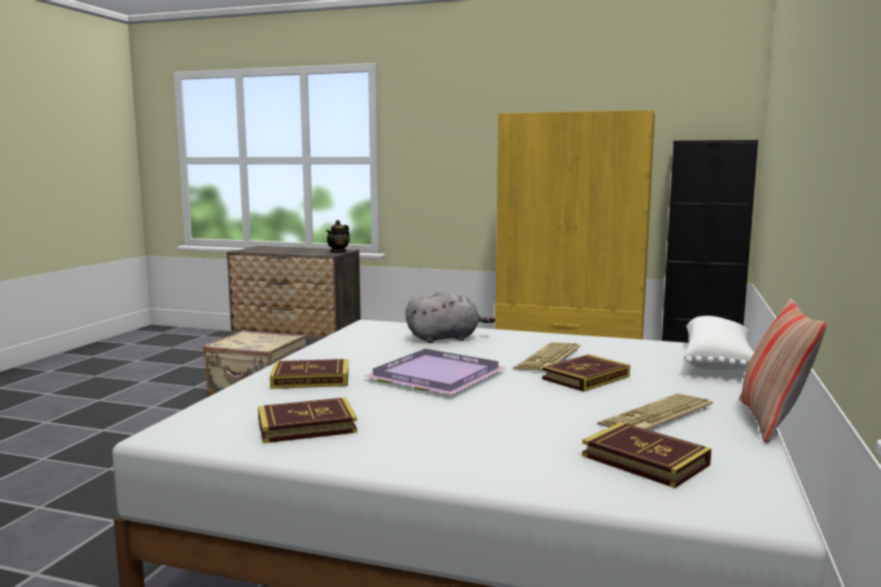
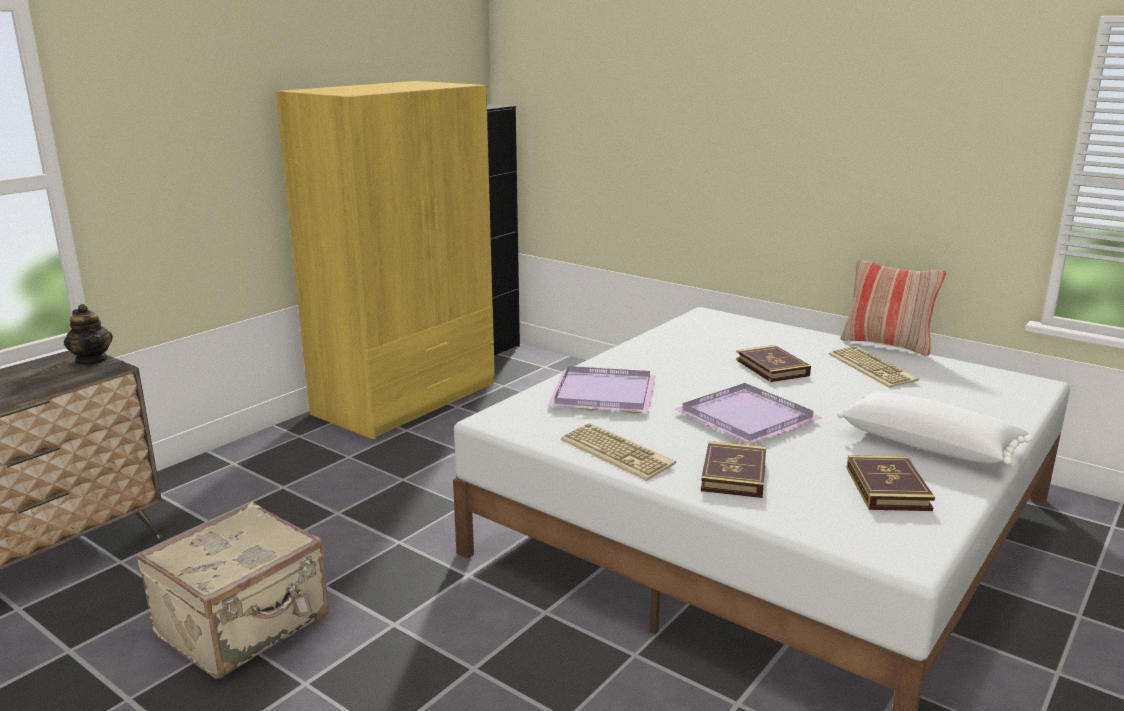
camera: 70 degrees left, 10 degrees up
(446, 338) = (602, 393): grey plush toy -> purple tray
(549, 359) = (708, 368): keyboard -> keyboard (618, 452)
(645, 460) = (960, 390): book -> none
(718, 362) = (744, 322): white pillow -> white pillow (929, 444)

